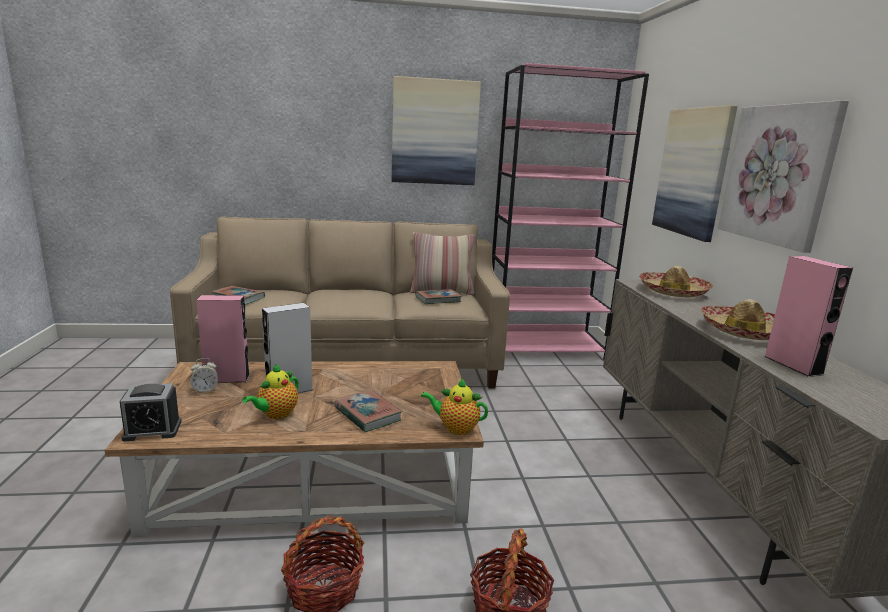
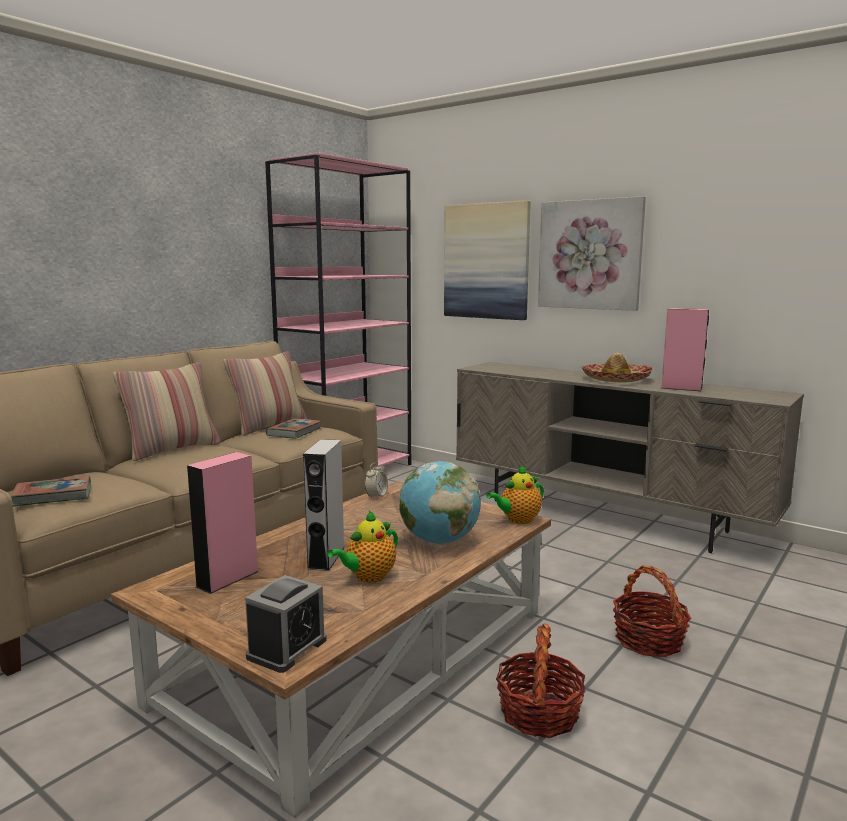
camera: 45 degrees left, 5 degrees down
(205, 390) = (235, 597): alarm clock -> alarm clock (376, 496)
(276, 414) = (368, 577): teapot -> teapot turned 60 degrees clockwise
(351, 290) = (172, 450): none -> pillow
(367, 414) = (439, 541): book -> globe
(434, 132) = (198, 232): picture -> none
(673, 291) = (514, 368): hat -> none

